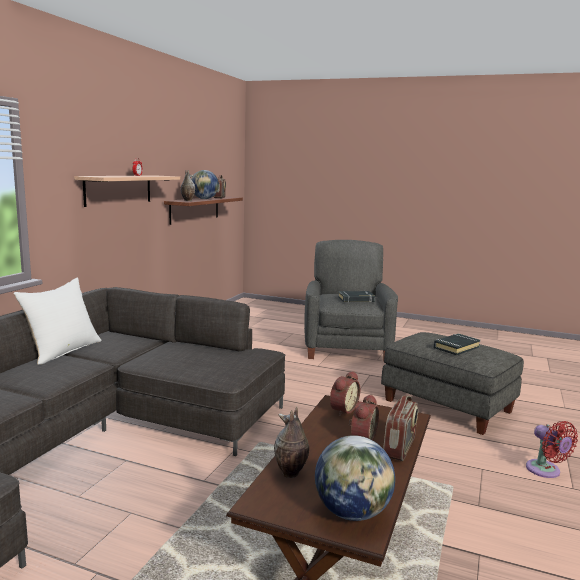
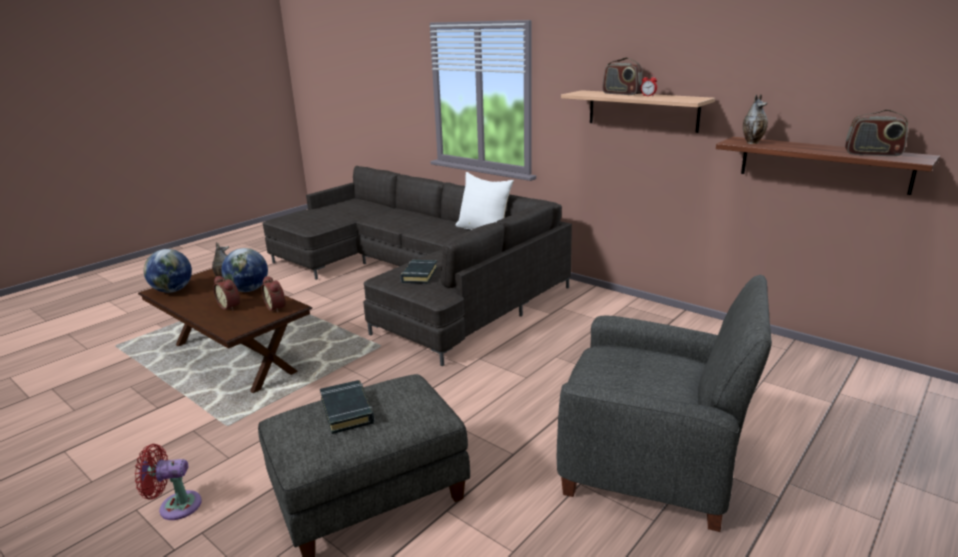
camera: 110 degrees right, 10 degrees up
(204, 199) = (811, 148): globe -> globe (248, 290)
(356, 299) = (621, 374): black book -> black book (419, 275)
(400, 448) = (203, 316): radio -> radio (621, 93)

